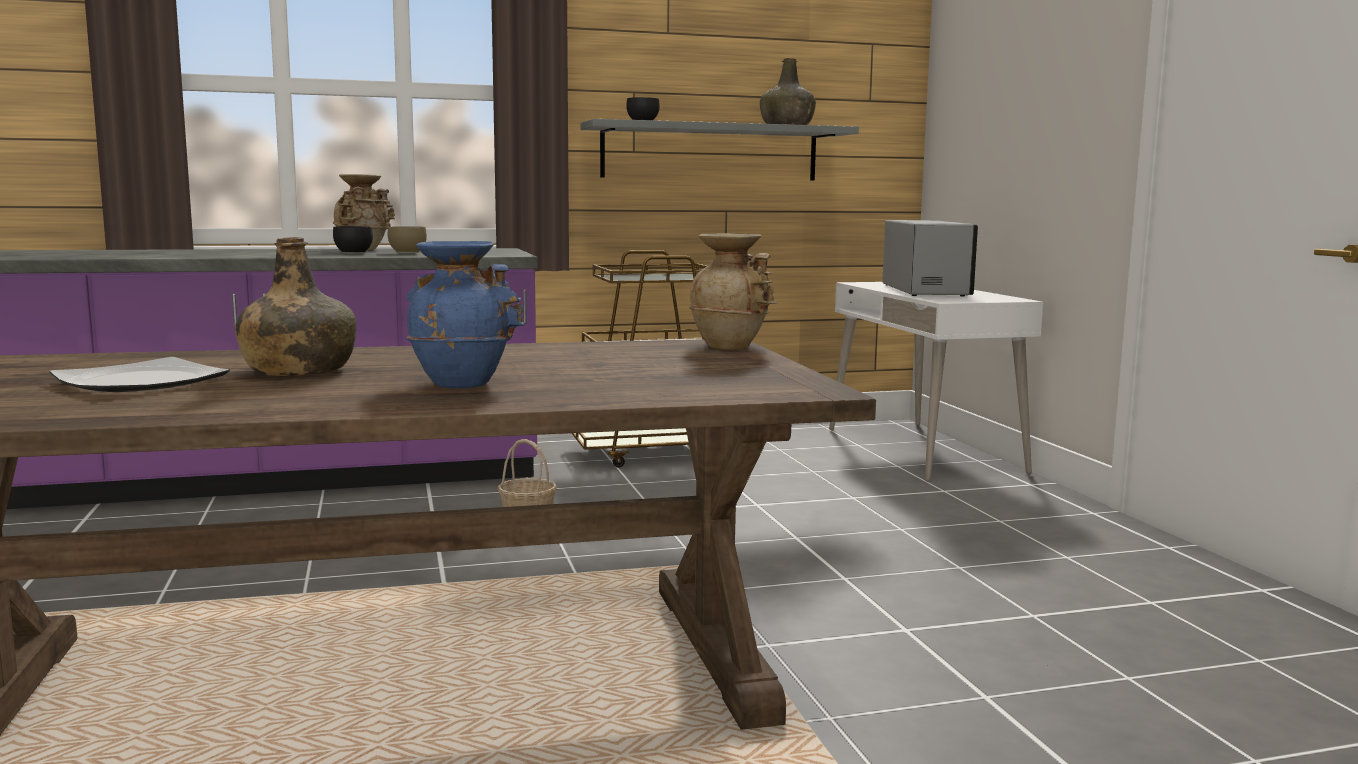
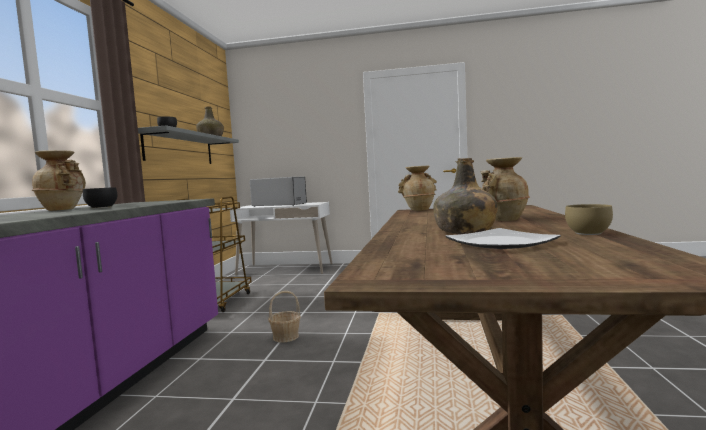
camera: 65 degrees left, 5 degrees down
(409, 253) = (131, 204): brown bowl -> brown bowl (587, 233)
(461, 382) = (503, 219): blue vase -> beige vase

